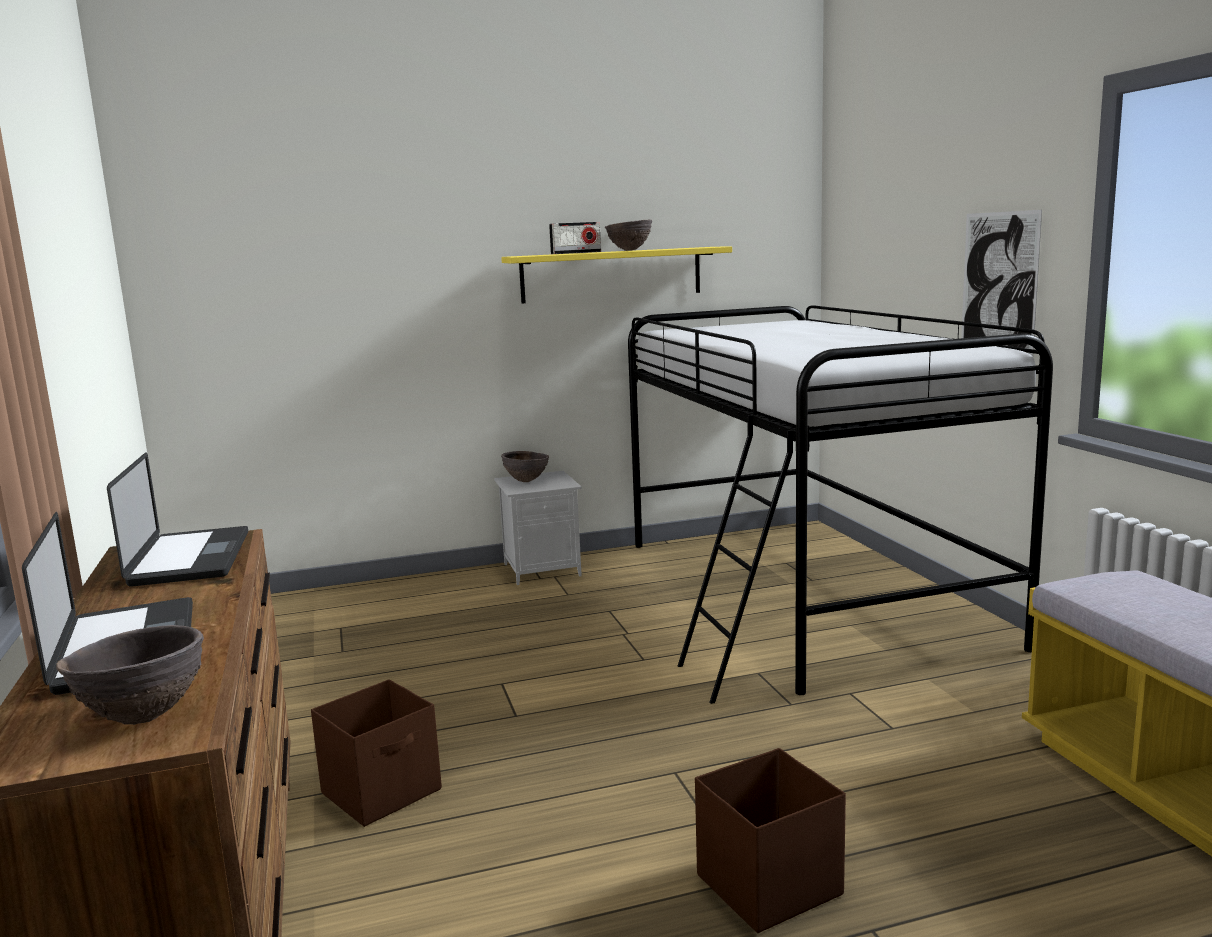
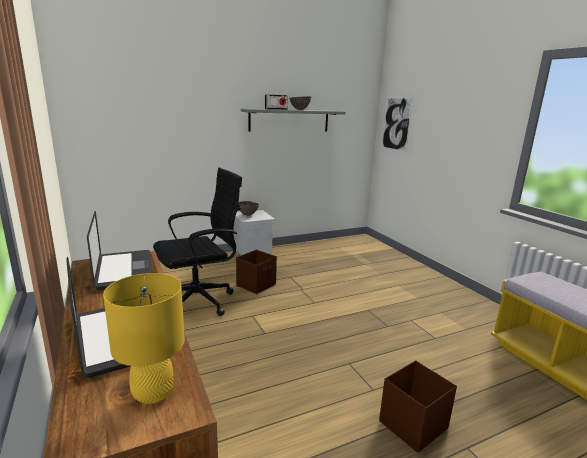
camera: 10 degrees left, 5 degrees up
(144, 716) = (154, 395): brown bowl -> yellow table lamp
(383, 791) = (212, 378): brown storage box -> brown storage box (256, 285)
(404, 657) = (200, 301): none -> black office chair
(611, 274) = (289, 120): yellow shelf -> grey shelf
(800, 592) = (371, 269): black bed -> none
(998, 287) = (473, 141): picture -> picture (396, 123)

